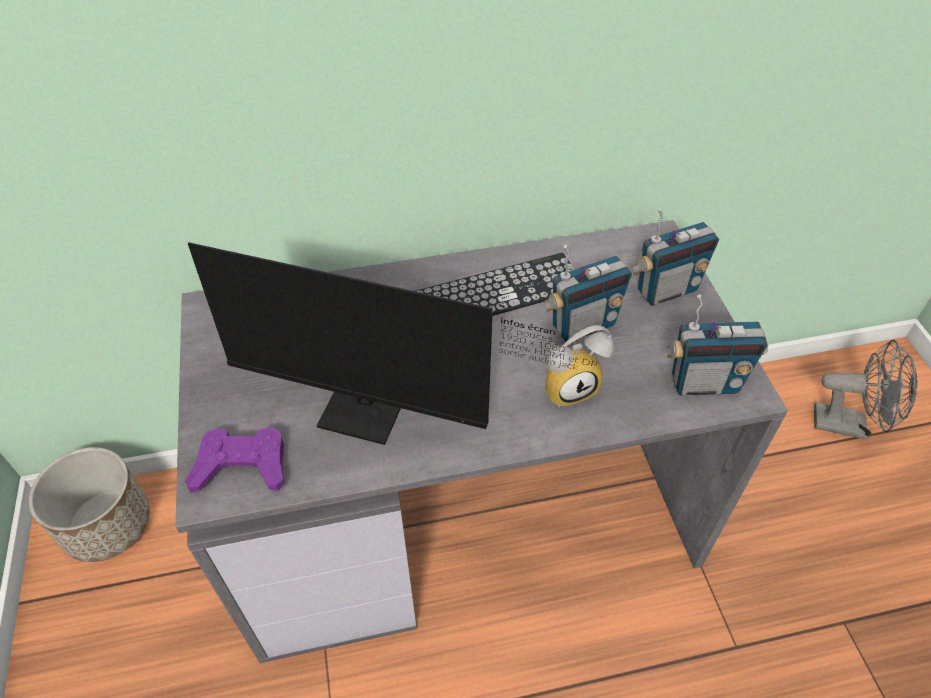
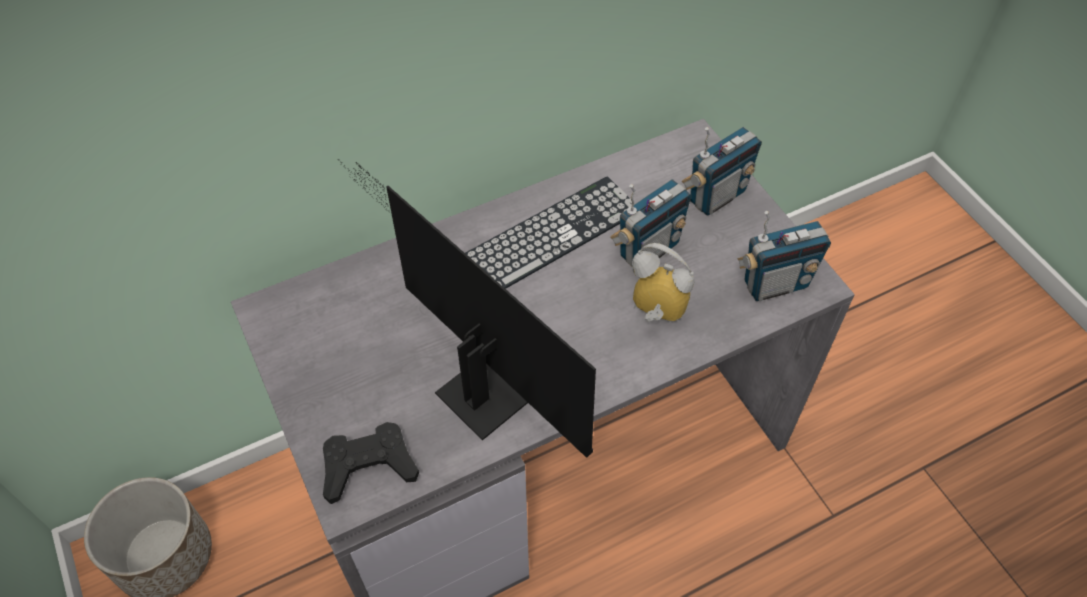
camera: 15 degrees left, 5 degrees up
(242, 465) = (368, 465): purple game controller -> black game controller
(375, 413) = (479, 384): monitor -> monitor turned 135 degrees counterclockwise
(569, 386) = (653, 314): alarm clock -> alarm clock turned 120 degrees counterclockwise
(848, 424) = (890, 274): grey fan -> none

